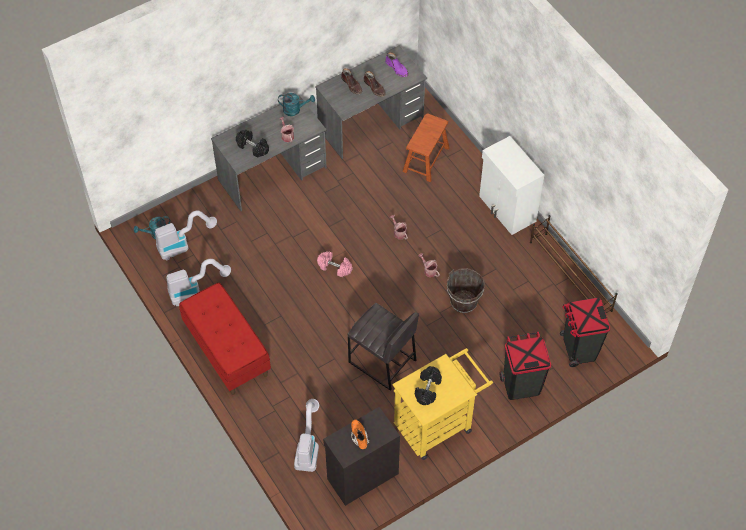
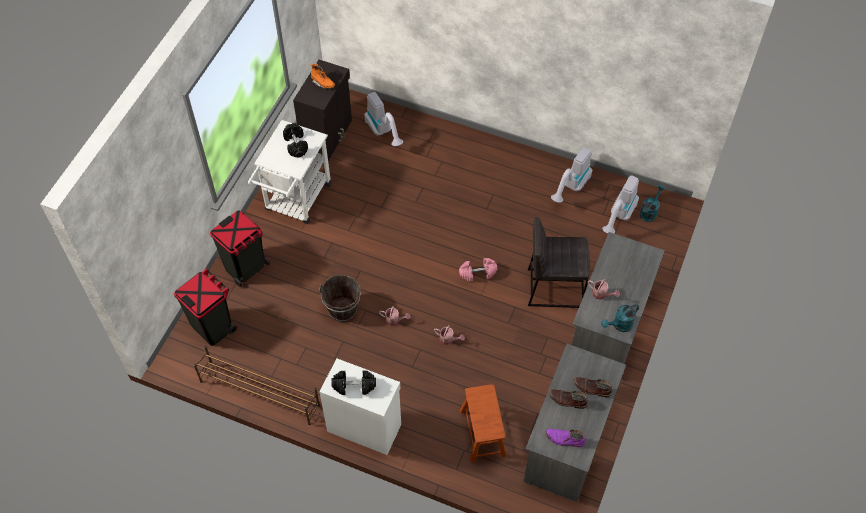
camera: 145 degrees right, 0 degrees up
(226, 350) = (503, 160): red bench -> none
(253, 147) = (619, 264): black dumbbell -> black dumbbell (354, 386)
(382, 362) = (375, 221): grey stool -> grey stool (554, 287)
(438, 423) = (295, 201): yellow cart -> white cart

